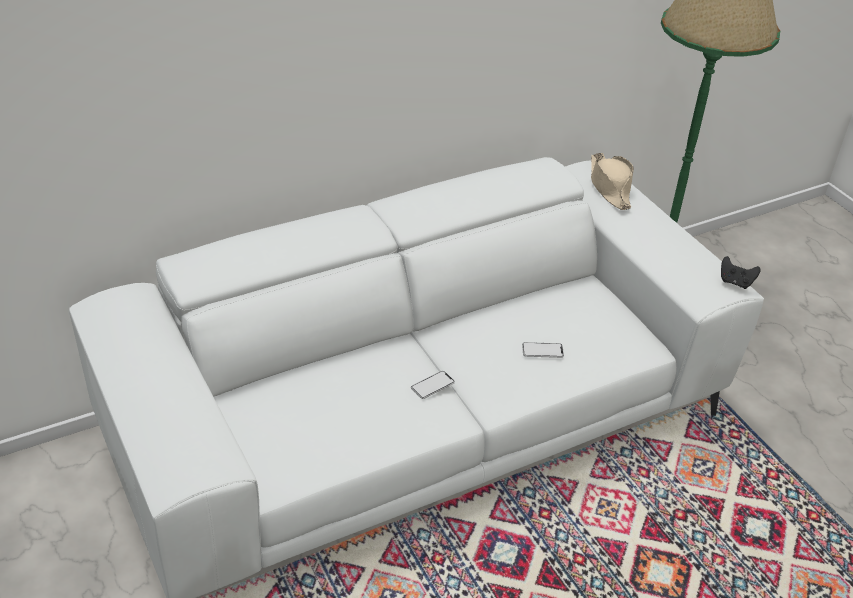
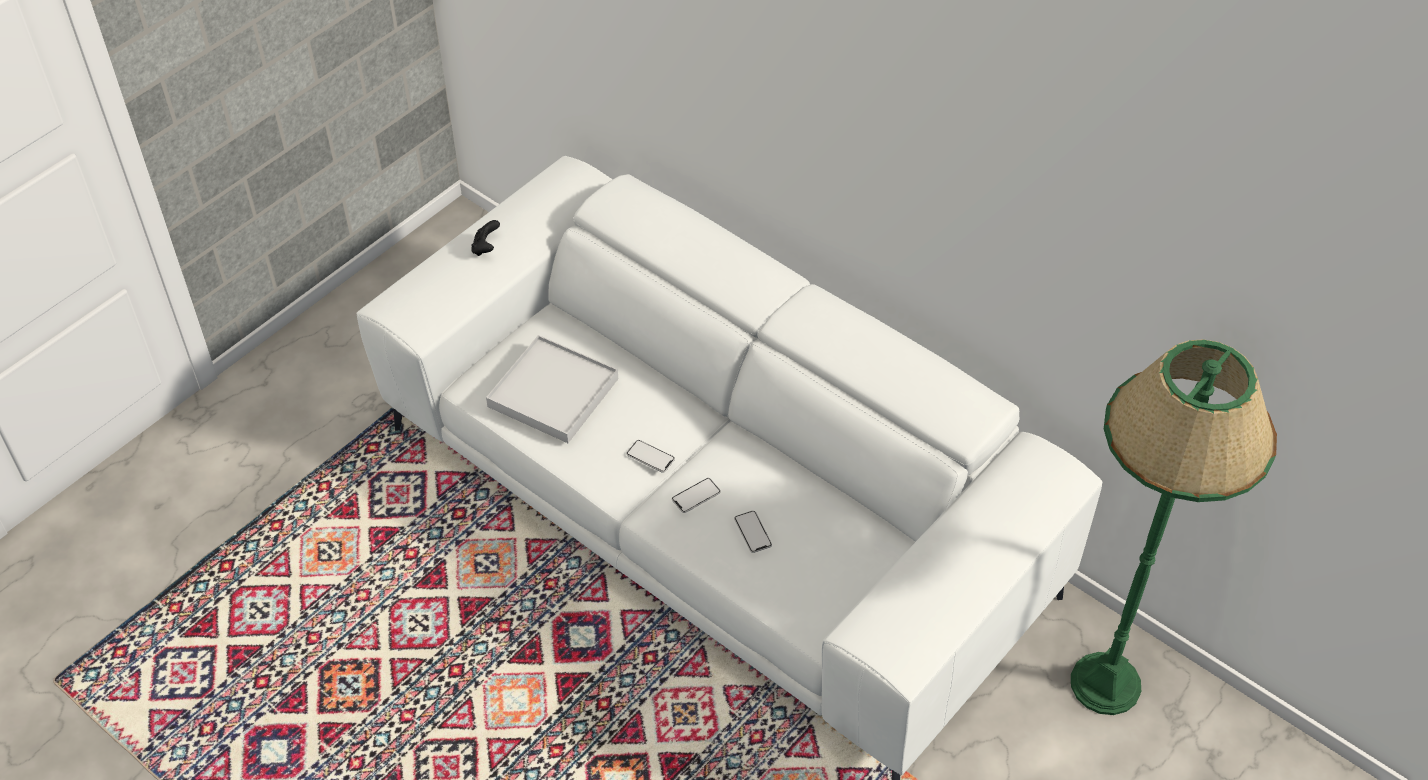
camera: 70 degrees right, 10 degrees up
(322, 425) = (552, 393): none -> white tray
(489, 371) = (696, 496): none -> phone
(610, 187) = (1027, 493): beige hat -> none
(735, 282) = (906, 659): black game controller -> black game controller (486, 248)

